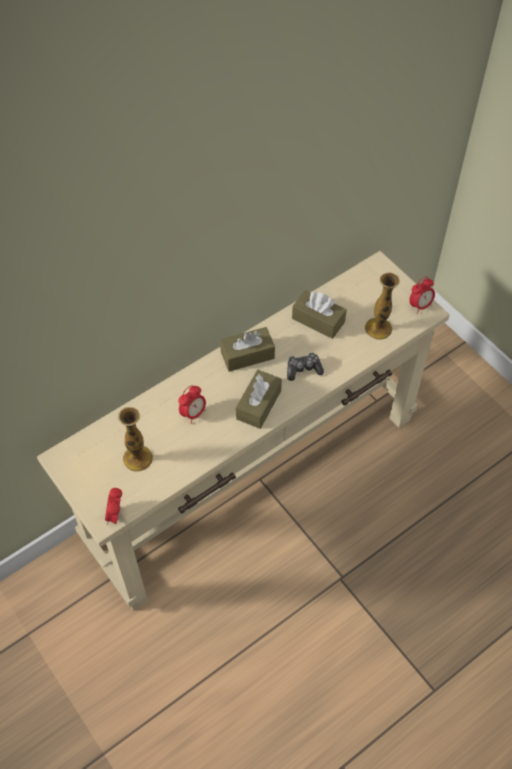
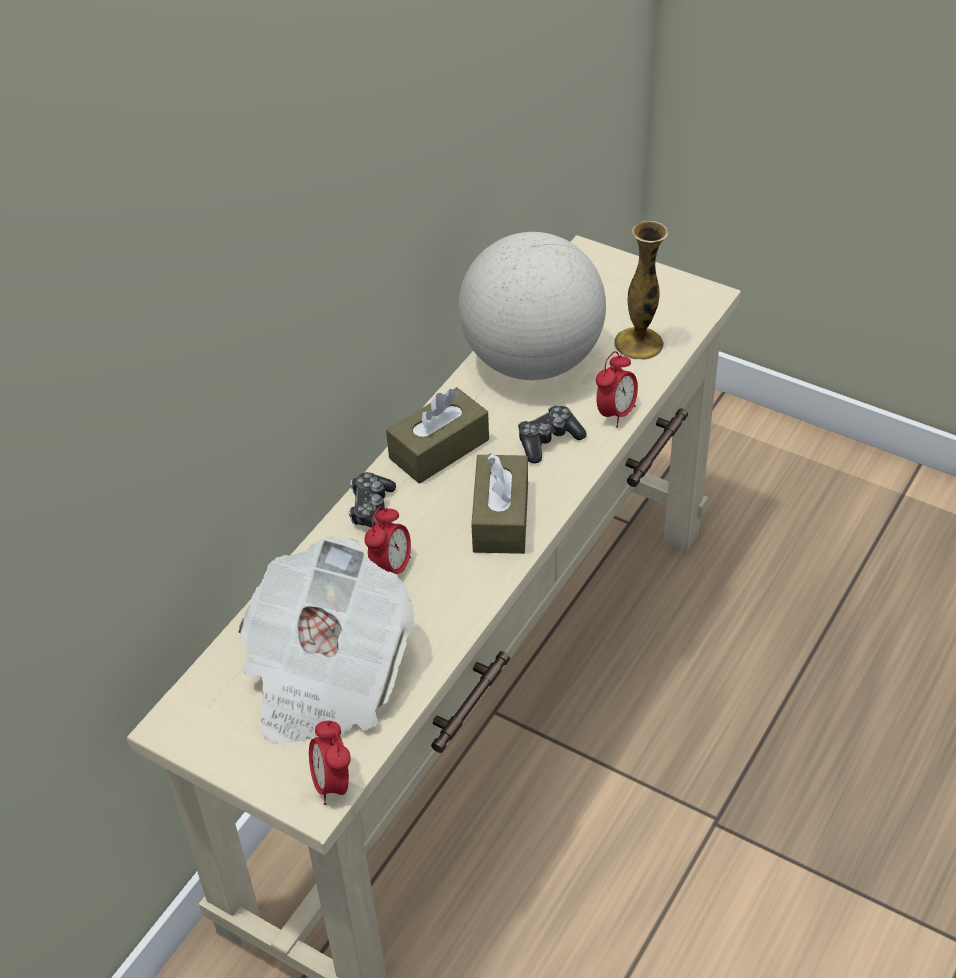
camera: 20 degrees left, 10 degrees down
(137, 458) = (325, 674): vase -> newspaper
(199, 378) = (373, 511): none -> game controller
(318, 320) = (532, 361): brown tissue box -> globe
(420, 306) = (687, 292): alarm clock -> alarm clock (616, 413)

